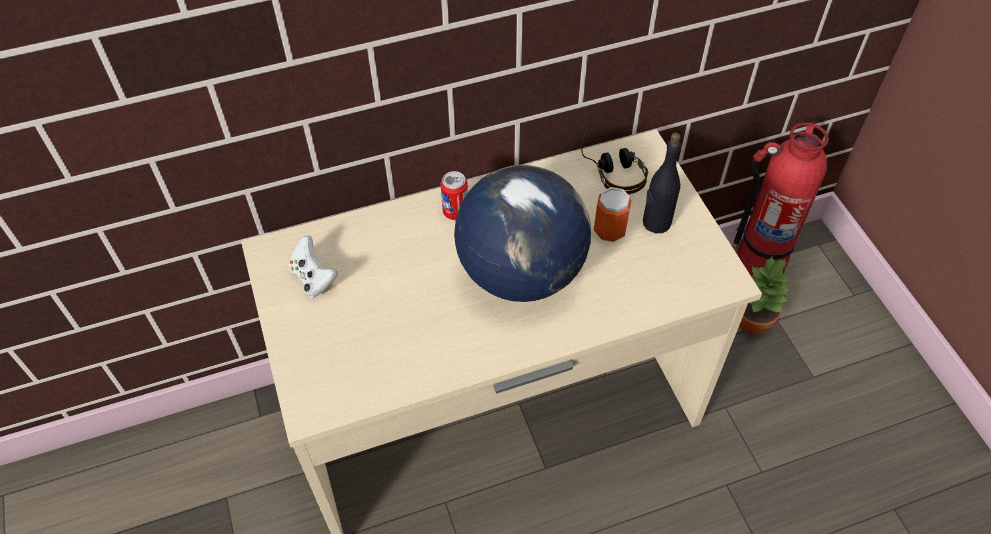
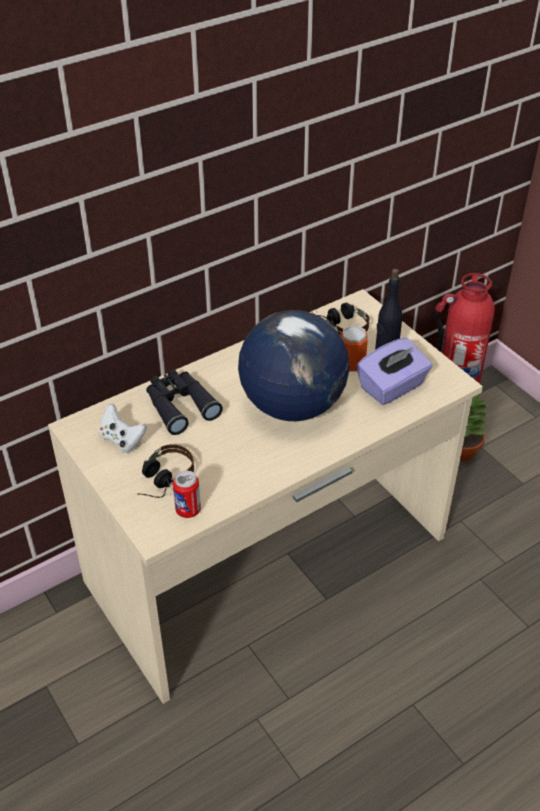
camera: 15 degrees left, 10 degrees down
(339, 342) = (161, 481): none -> headphones
(392, 246) = (180, 405): none -> black binoculars
(455, 212) = (223, 372): can -> can (188, 510)
(648, 272) = (392, 387): none -> purple tissue box

